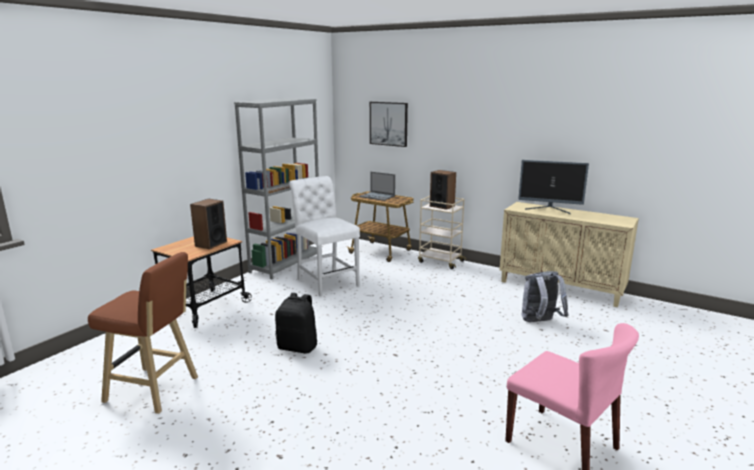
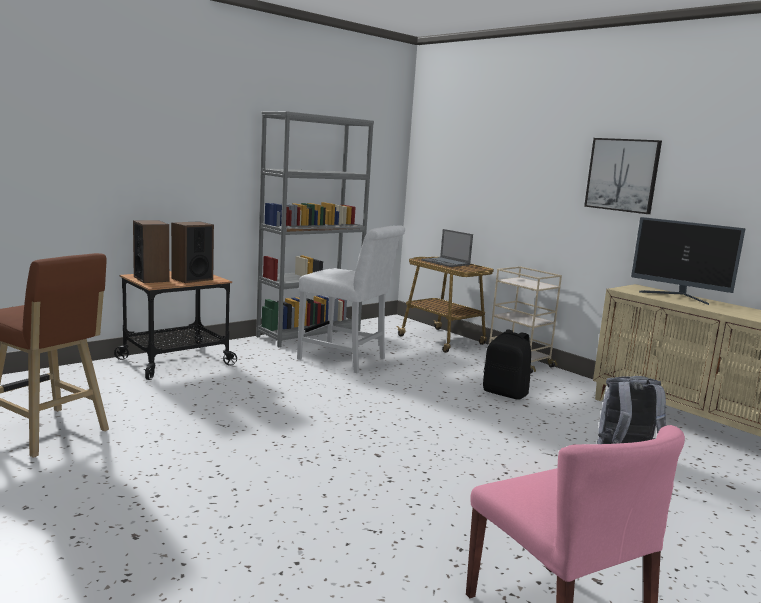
camera: 15 degrees right, 5 degrees down
(298, 347) = (255, 422): black backpack -> black backpack (505, 393)
(326, 281) = (346, 360): white chair -> white chair turned 135 degrees clockwise
(388, 123) = (474, 165): picture -> picture (622, 175)
(442, 206) = (528, 282): speaker -> speaker (151, 279)

